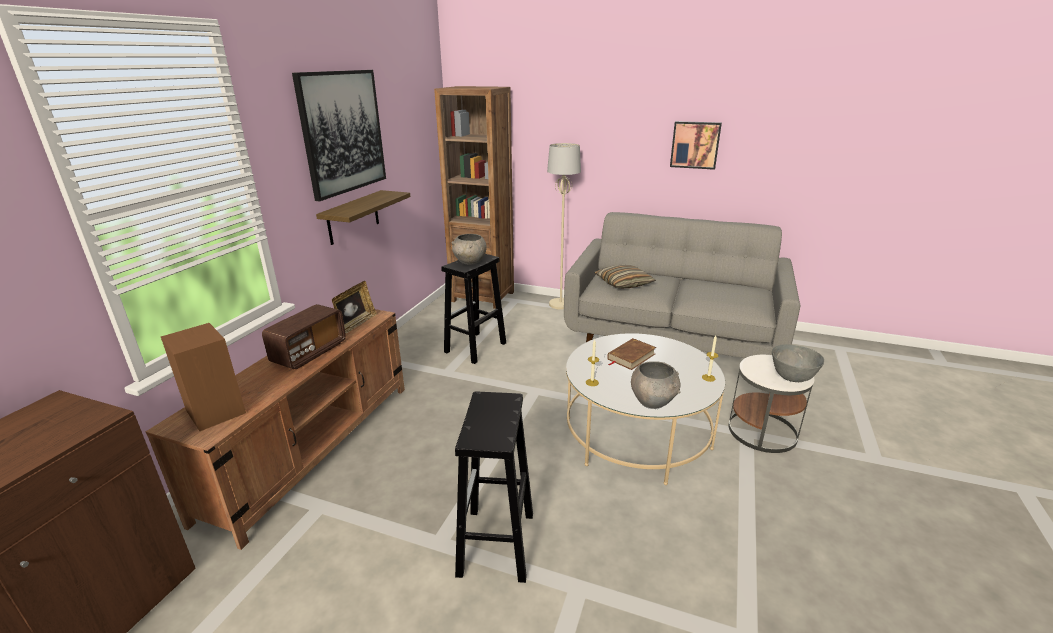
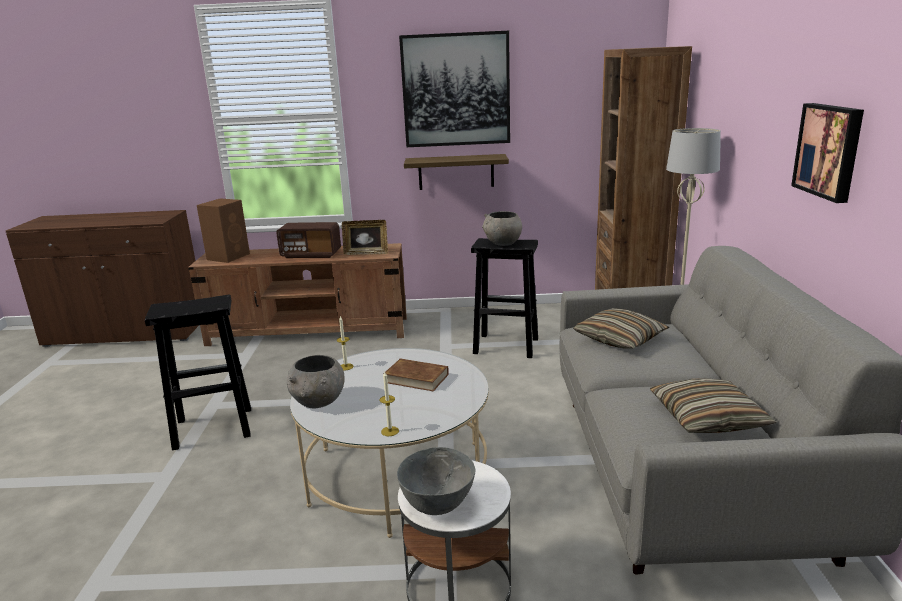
camera: 70 degrees right, 5 degrees down
(729, 289) = (707, 418): none -> pillow

